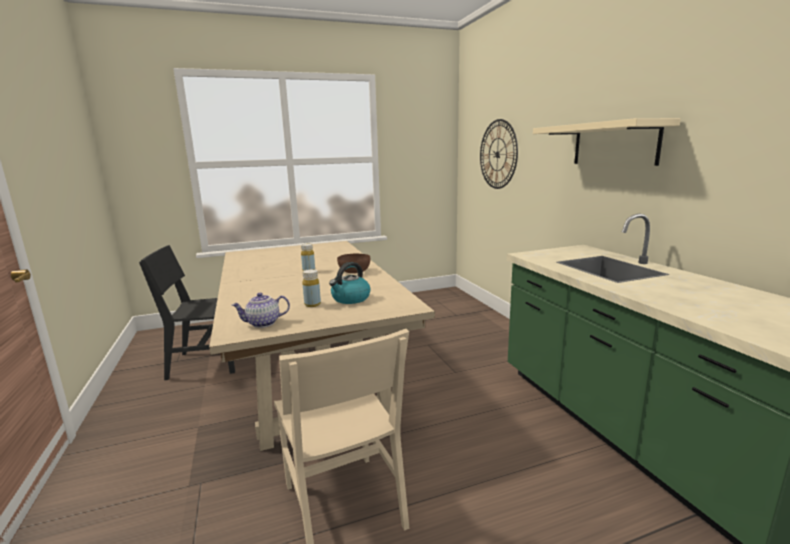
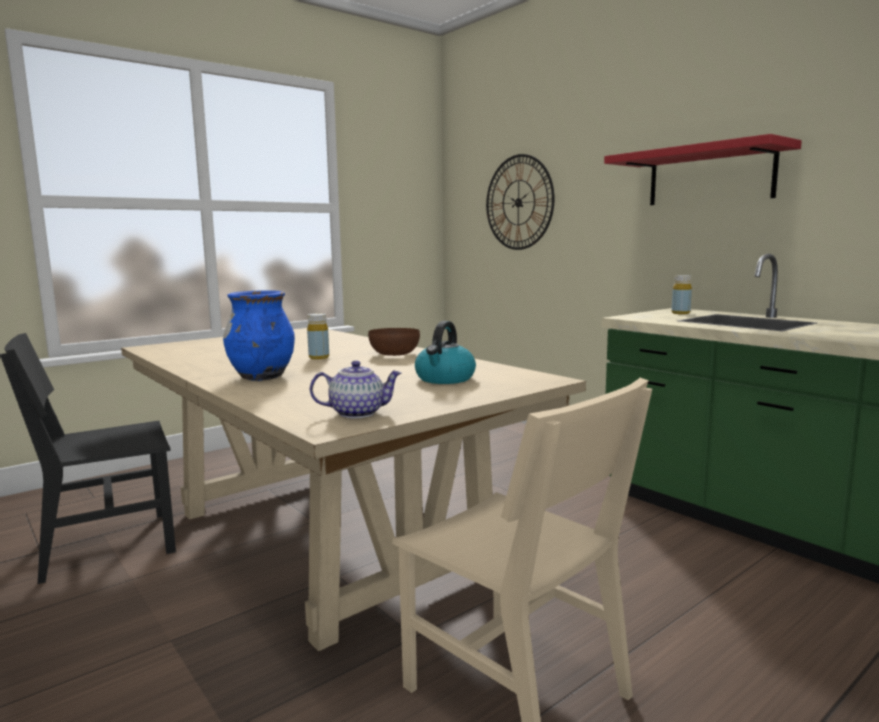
camera: 20 degrees left, 5 degrees down
(258, 285) = (262, 377): none -> blue vase
(263, 323) = (357, 413): teapot -> teapot turned 150 degrees counterclockwise
(312, 304) = (397, 388): yellow bottle -> yellow bottle (680, 313)
(614, 144) = (710, 176): beige shelf -> red shelf

